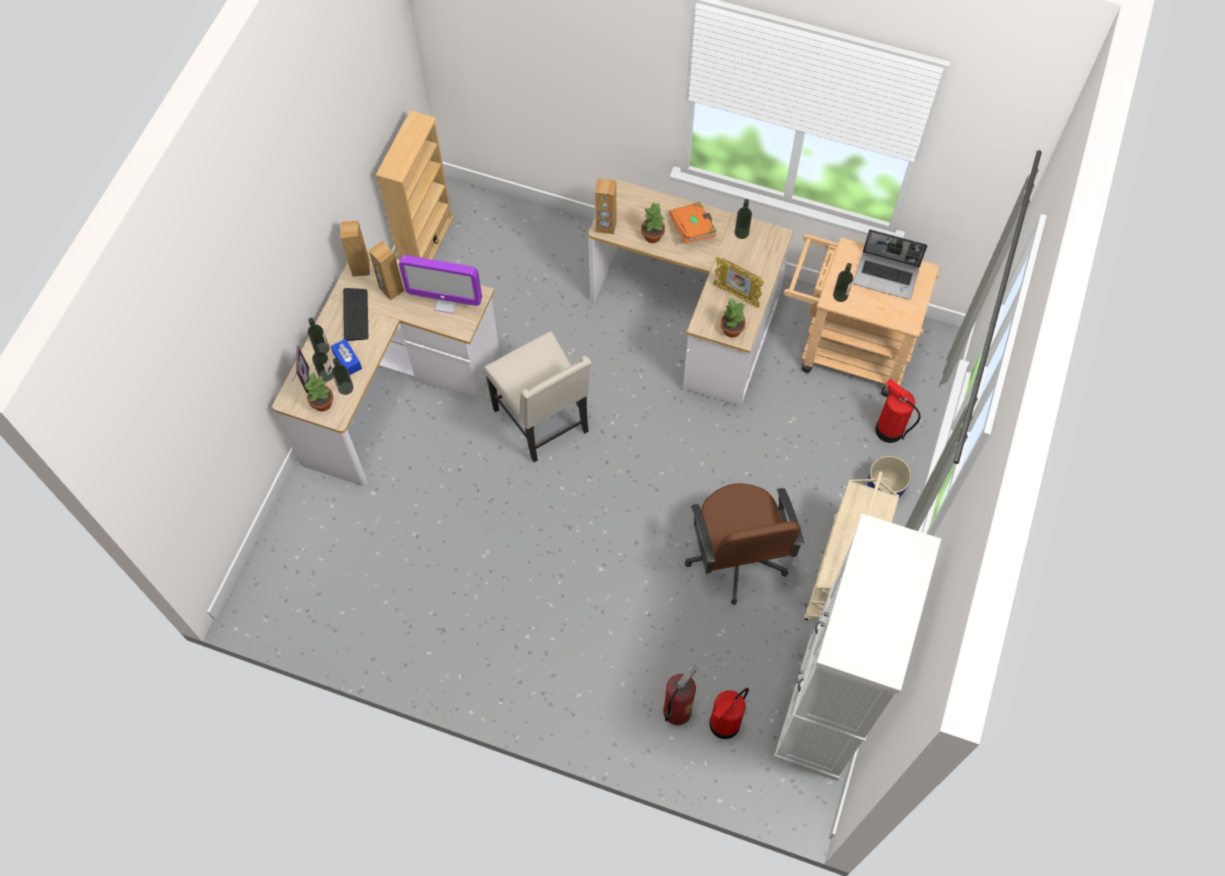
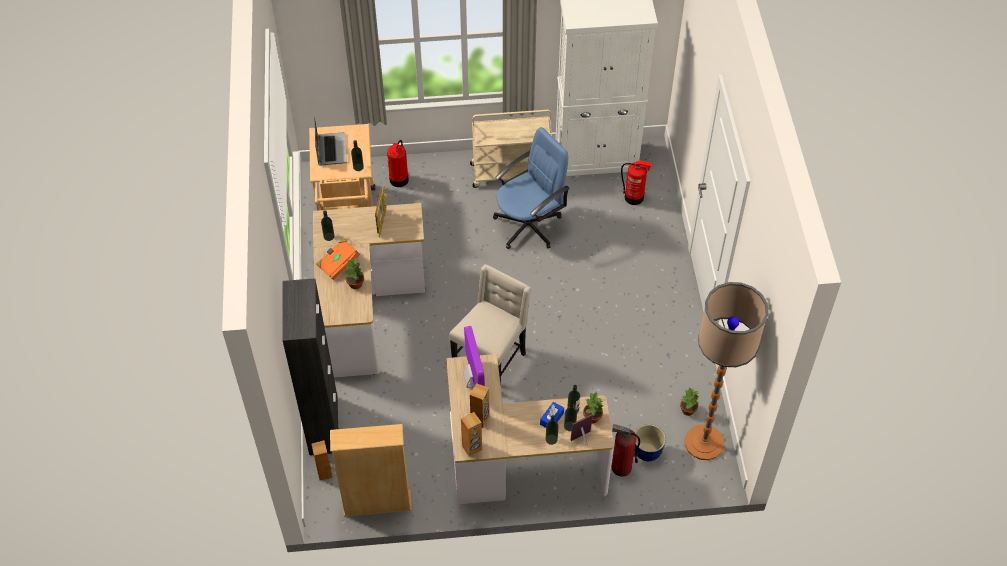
camera: 115 degrees left, 10 degrees down
(298, 606) = (704, 442): none -> floor lamp
(356, 315) = (513, 431): keyboard -> none
(550, 226) = (323, 425): none -> black cabinet
(606, 226) = (360, 313): brown speaker -> brown speaker (325, 472)
(677, 710) = (640, 221): fire extinguisher -> fire extinguisher (621, 467)
(731, 329) = (410, 217): potted plant -> potted plant (688, 410)
(736, 557) = (529, 225): brown office chair -> blue office chair
(884, 489) = (442, 170): planter -> planter (647, 451)

